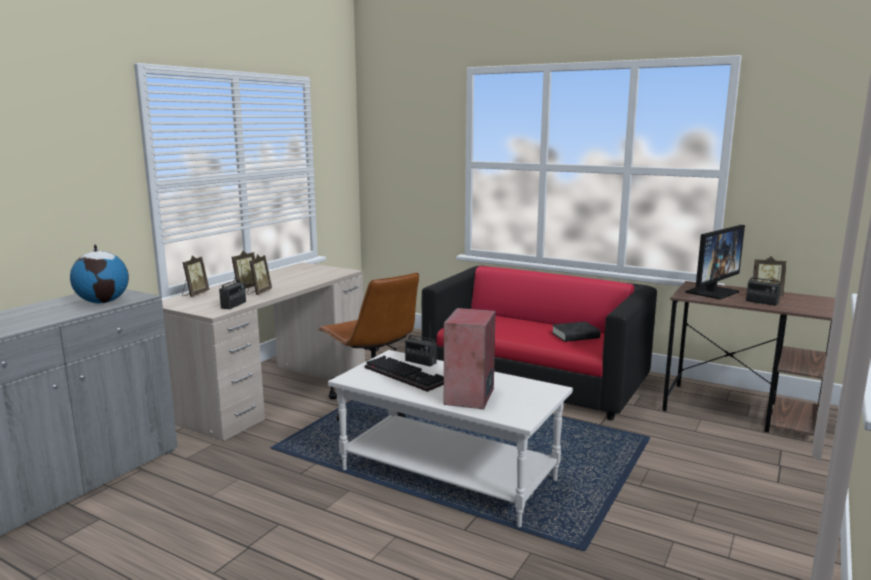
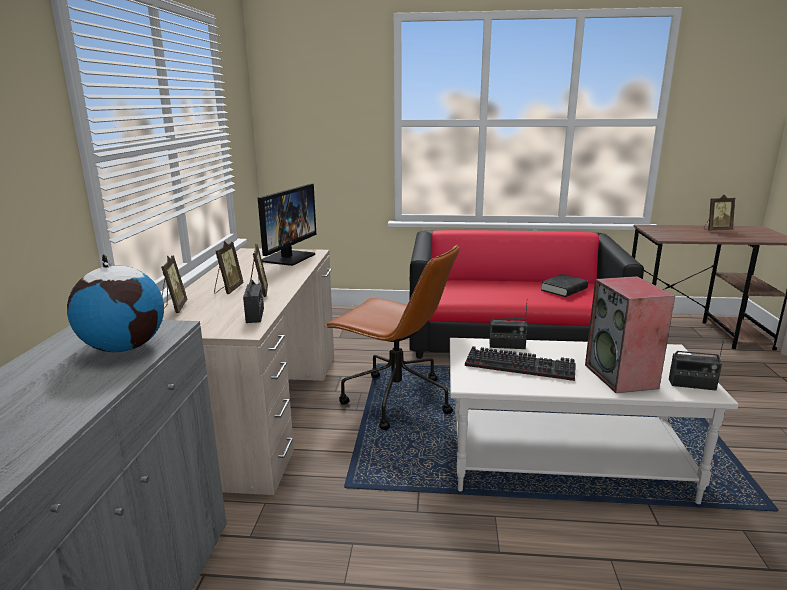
camera: 25 degrees left, 5 degrees up
(712, 292) = (675, 232): monitor -> monitor (288, 257)
(761, 302) = (727, 236): radio -> radio (692, 384)

